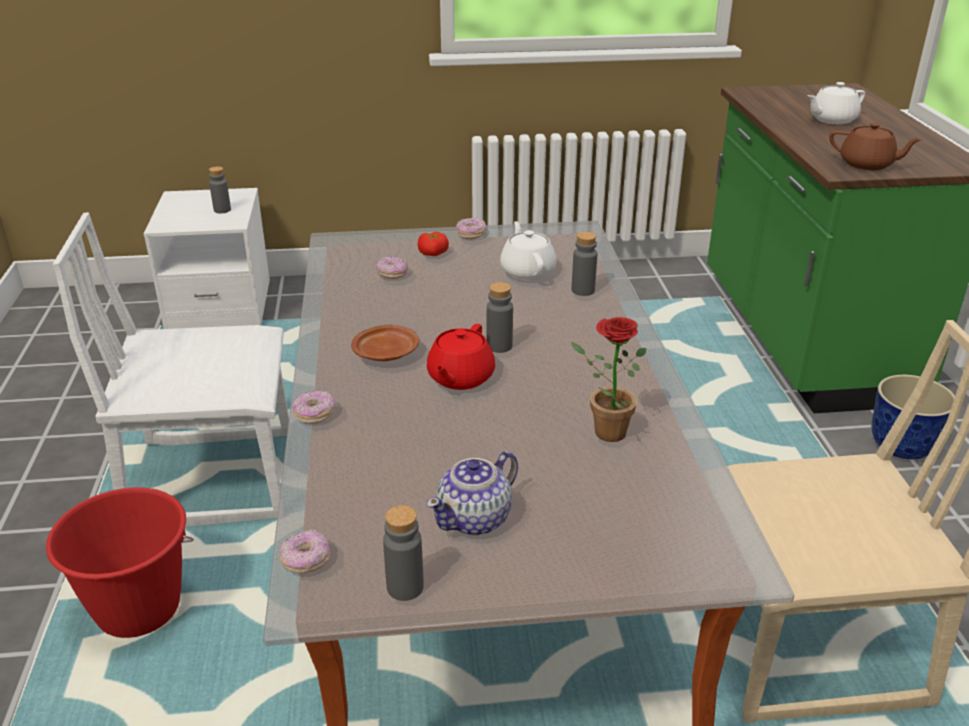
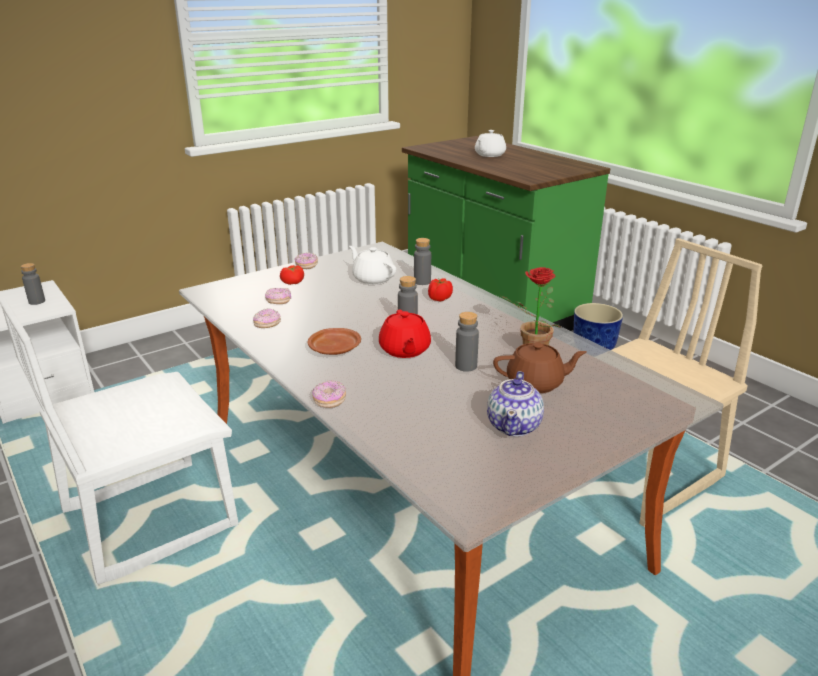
camera: 30 degrees left, 5 degrees down
(138, 609) = (168, 639): red bucket -> none
(306, 561) = (437, 489): donut -> donut (267, 325)
(405, 587) = (520, 479): grey bottle -> grey bottle (466, 366)
(577, 320) = (439, 299): none -> tomato
(867, 164) = (539, 174): brown teapot -> brown teapot (536, 383)

